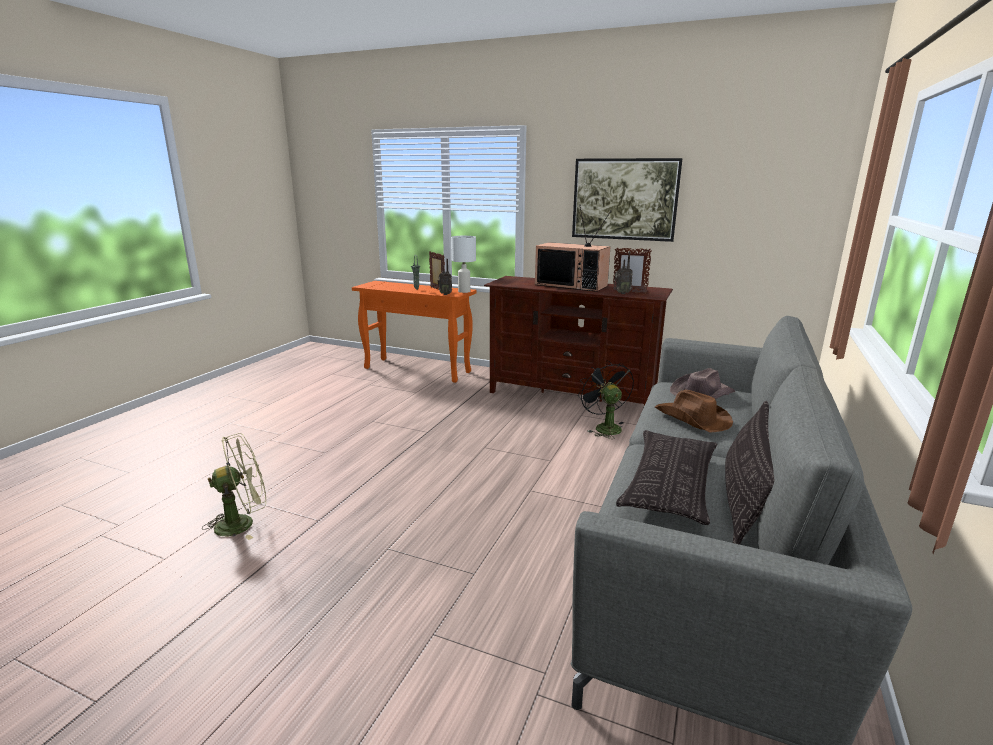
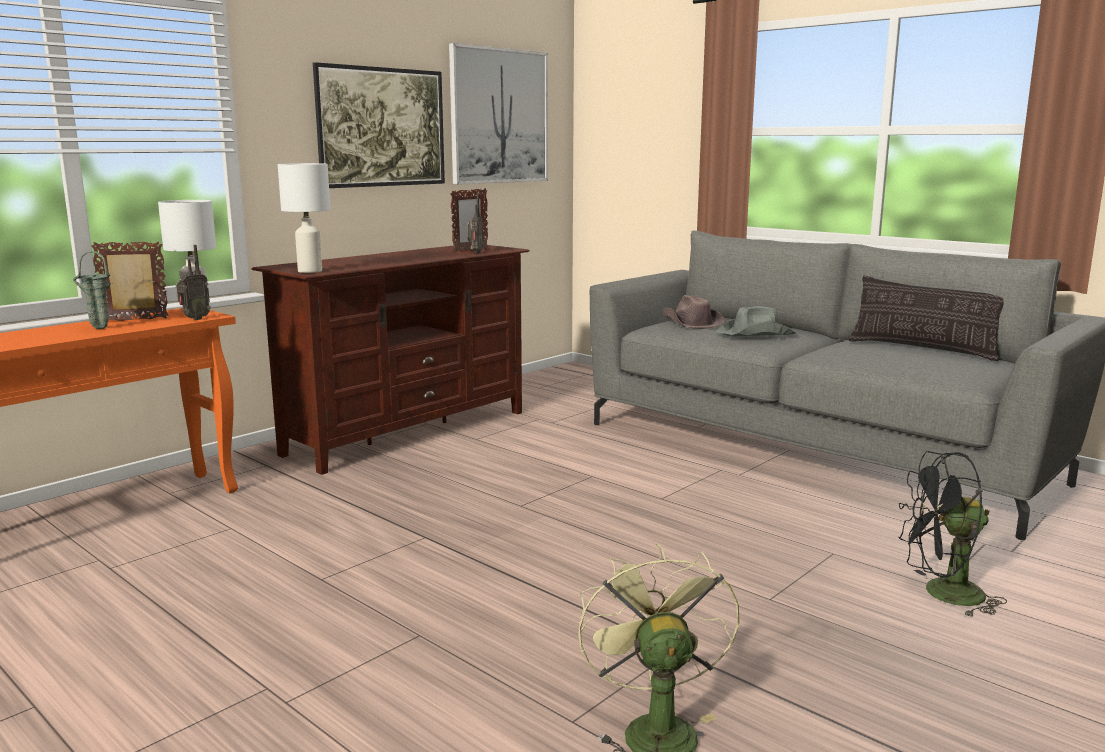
camera: 70 degrees left, 5 degrees down
(501, 282) = (311, 271): none -> white table lamp
(572, 285) = (393, 257): television -> none
(604, 427) = (525, 435): black fan -> black fan (942, 595)
(670, 484) = (893, 358): pillow -> none
(692, 419) = (756, 334): brown hat -> grey hat
(745, 191) = (499, 116): none -> picture

